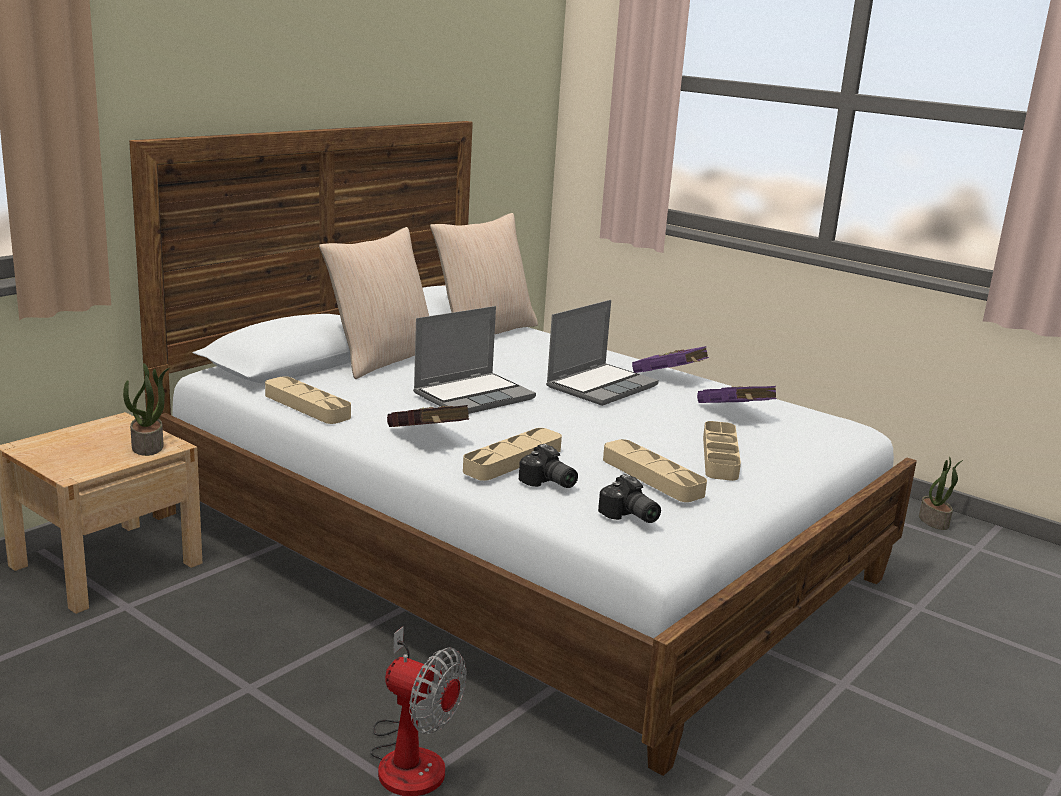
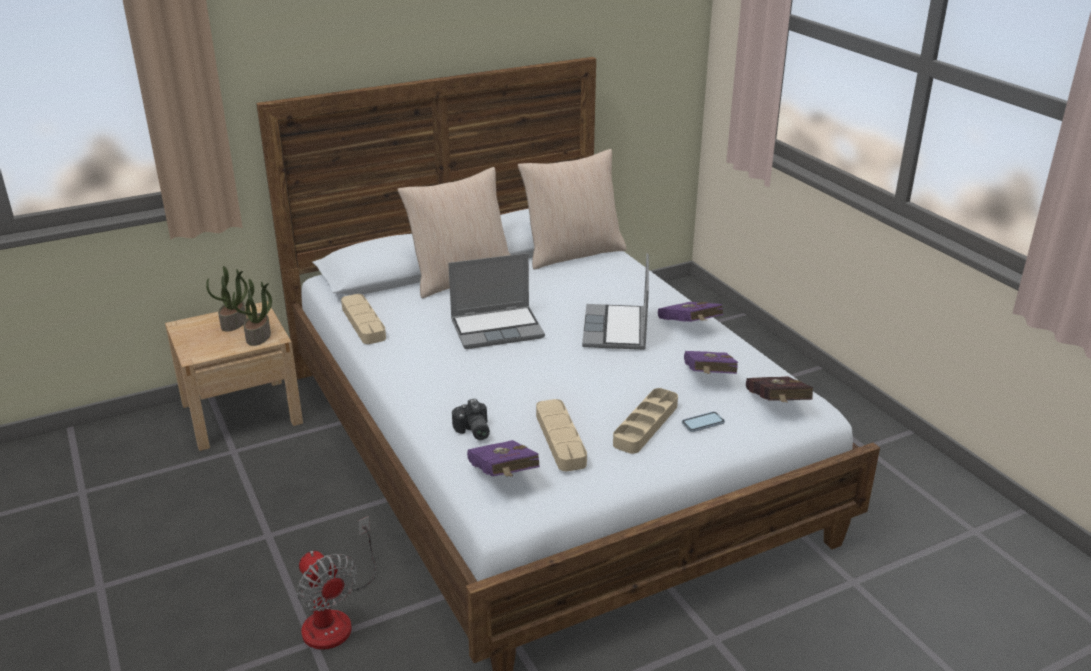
camera: 25 degrees right, 10 degrees up
(427, 438) = (423, 369): red book -> red book (776, 406)
(513, 460) = (465, 403): beige tray -> none
(601, 386) = (616, 330): laptop -> laptop turned 120 degrees clockwise
(629, 516) = (503, 477): camera -> purple book
(772, 448) = (703, 423): none -> phone
(934, 521) = (955, 493): potted plant -> potted plant (234, 323)

